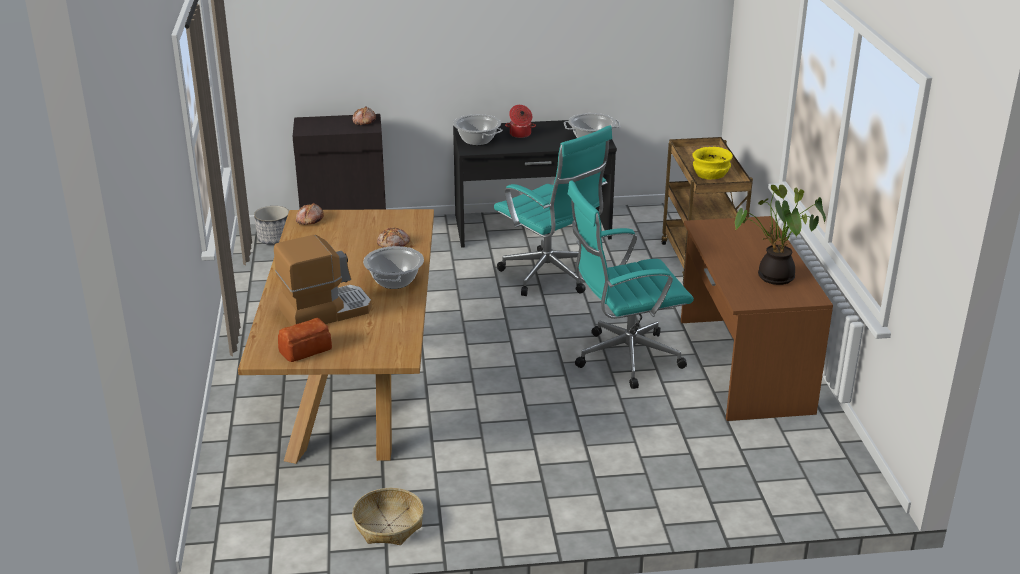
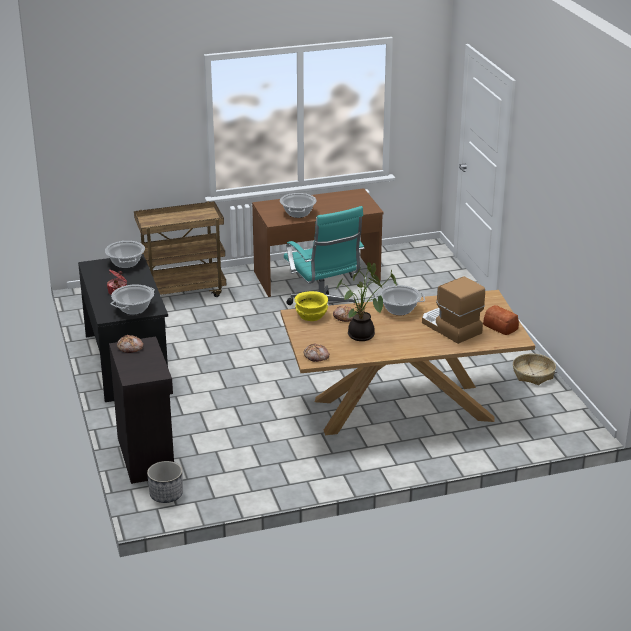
camera: 100 degrees left, 0 degrees up
(550, 277) = (214, 347): turquoise office chair -> none
(710, 175) = (193, 219): yellow bowl -> yellow bowl (312, 315)
(728, 243) = (298, 213): none -> cooking pot
(773, 278) = (339, 202): potted plant -> potted plant (363, 336)

